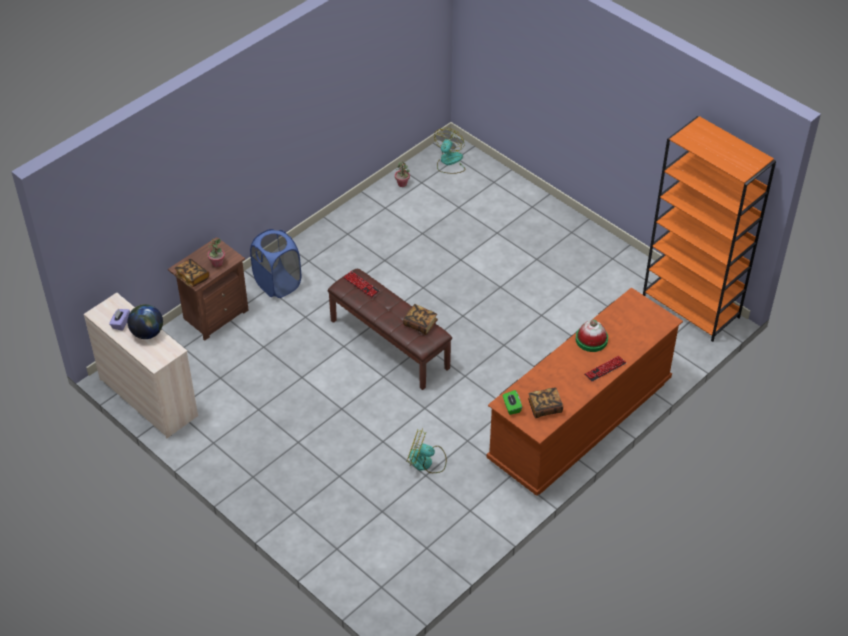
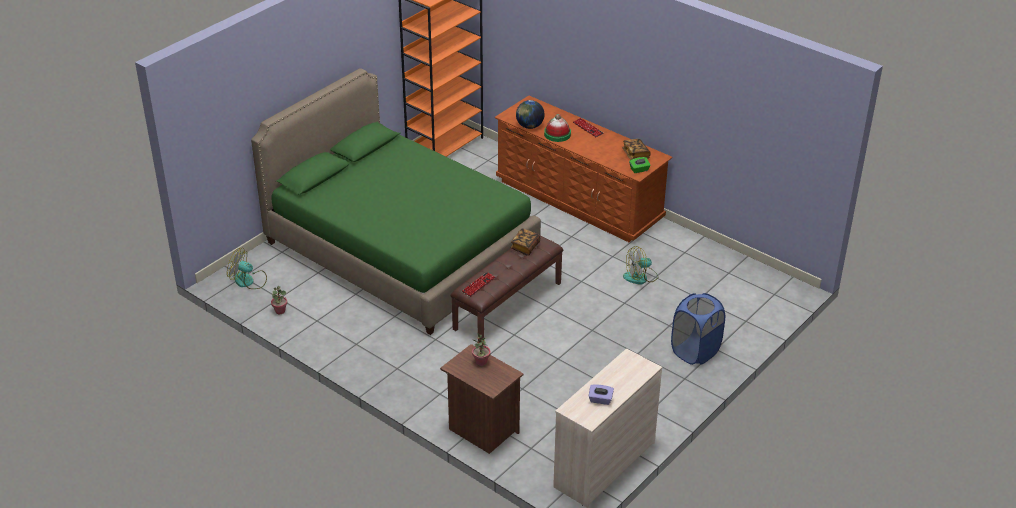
camera: 95 degrees left, 10 degrees down
(147, 333) = (609, 378): globe -> globe (529, 126)
(192, 278) = (504, 377): book -> none
(278, 284) = (432, 387): blue laundry basket -> blue laundry basket (695, 351)
(426, 461) = (640, 277): fan -> fan turned 60 degrees clockwise
(492, 266) = (401, 249): none -> green bed

